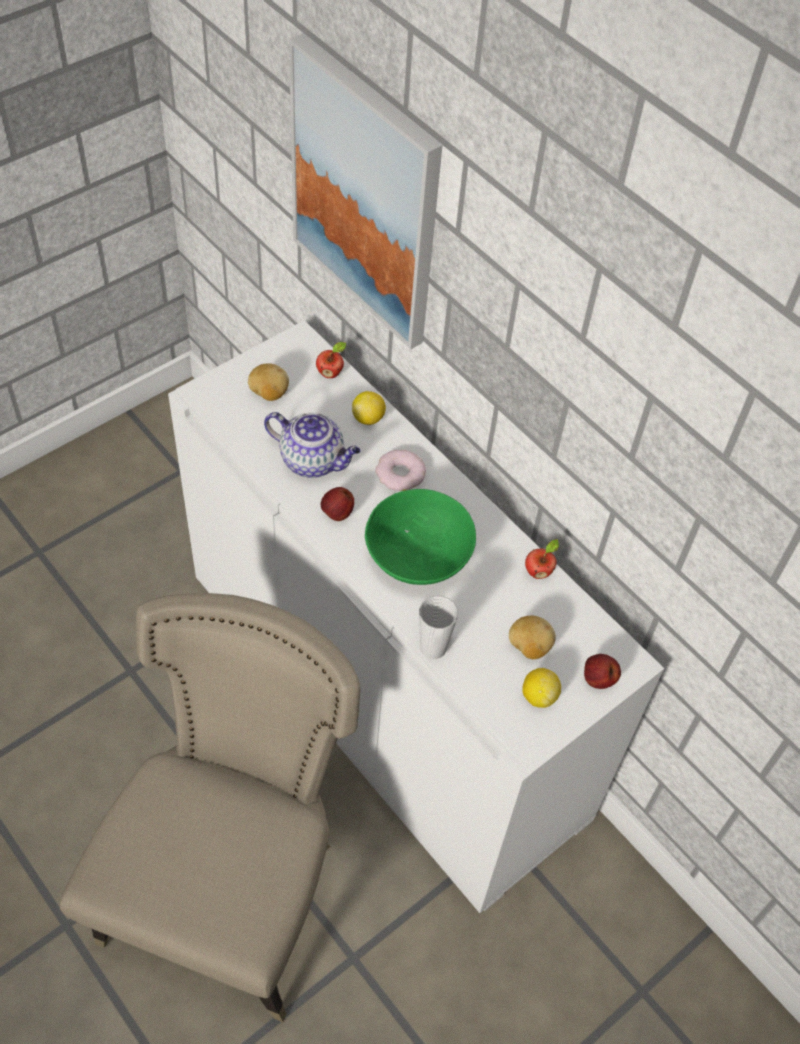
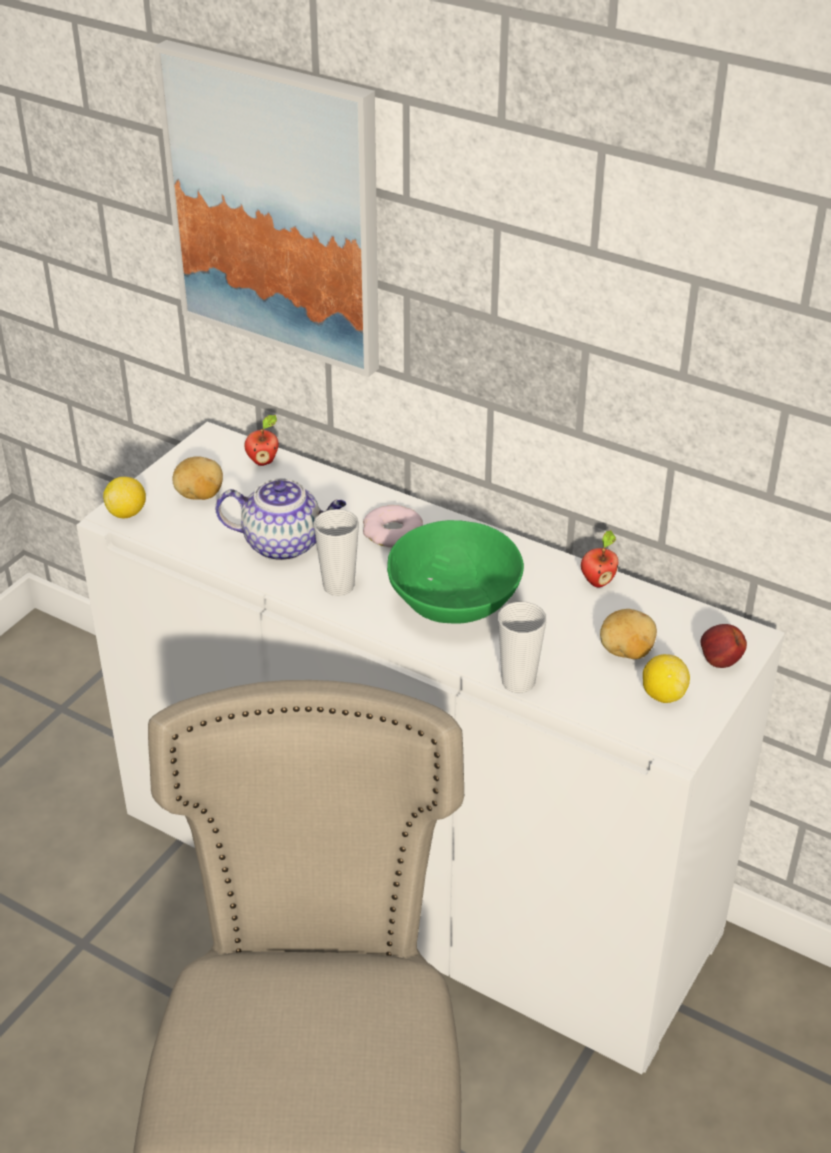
camera: 15 degrees left, 15 degrees down
(337, 514) = (338, 586): apple -> cup
(368, 418) = (329, 491): lemon -> lemon (127, 513)

